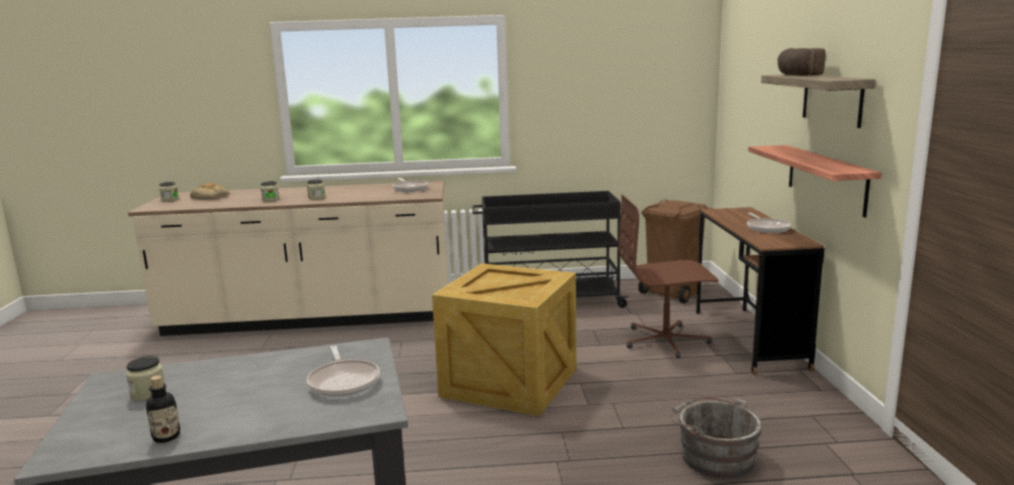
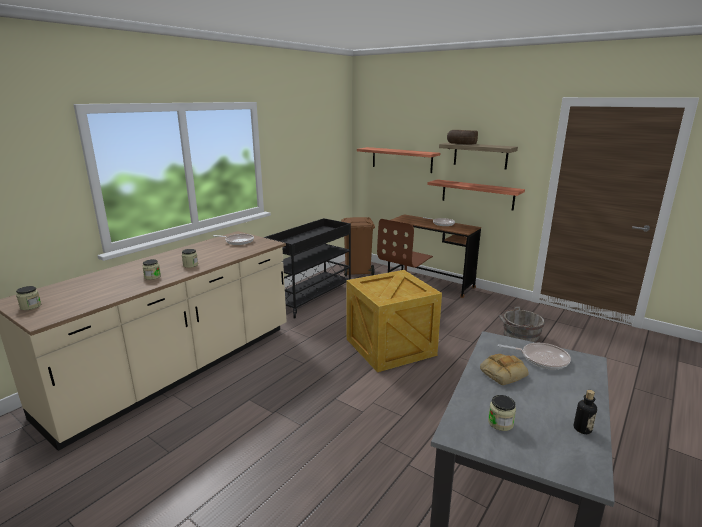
camera: 50 degrees left, 5 degrees up
(211, 197) = (74, 291): bread -> bread (503, 372)
(755, 107) = (401, 159): none -> shelf

